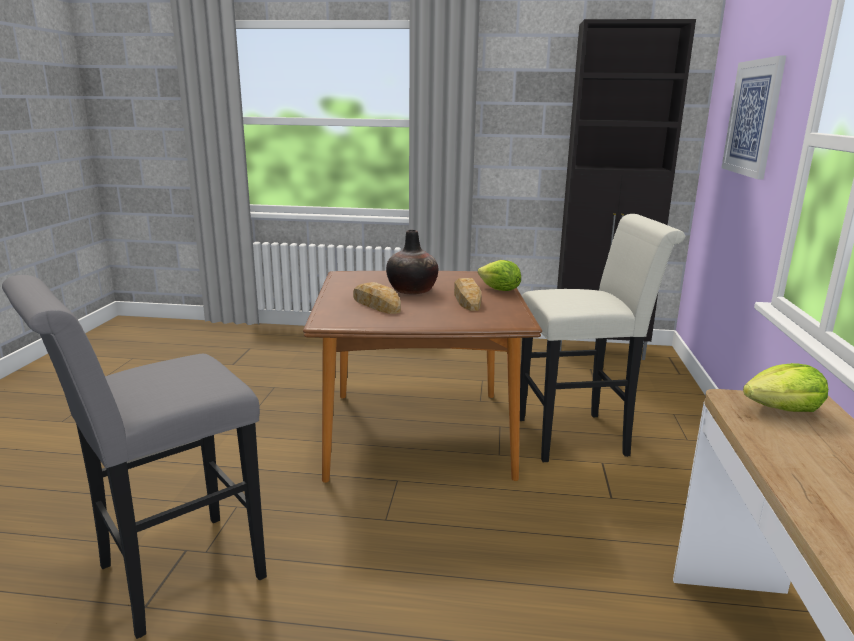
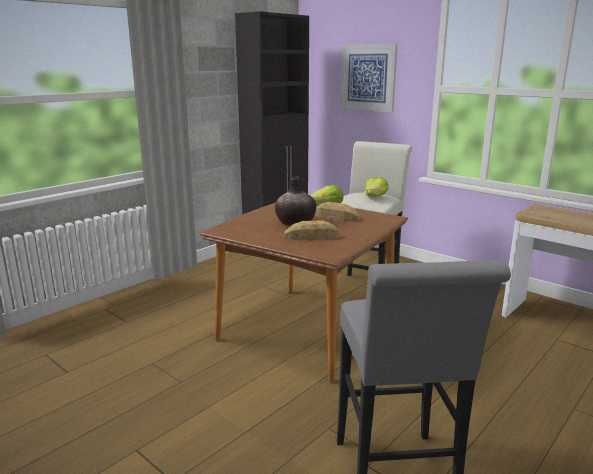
camera: 55 degrees left, 0 degrees up
(783, 409) = (544, 211): lettuce -> lettuce (375, 197)

